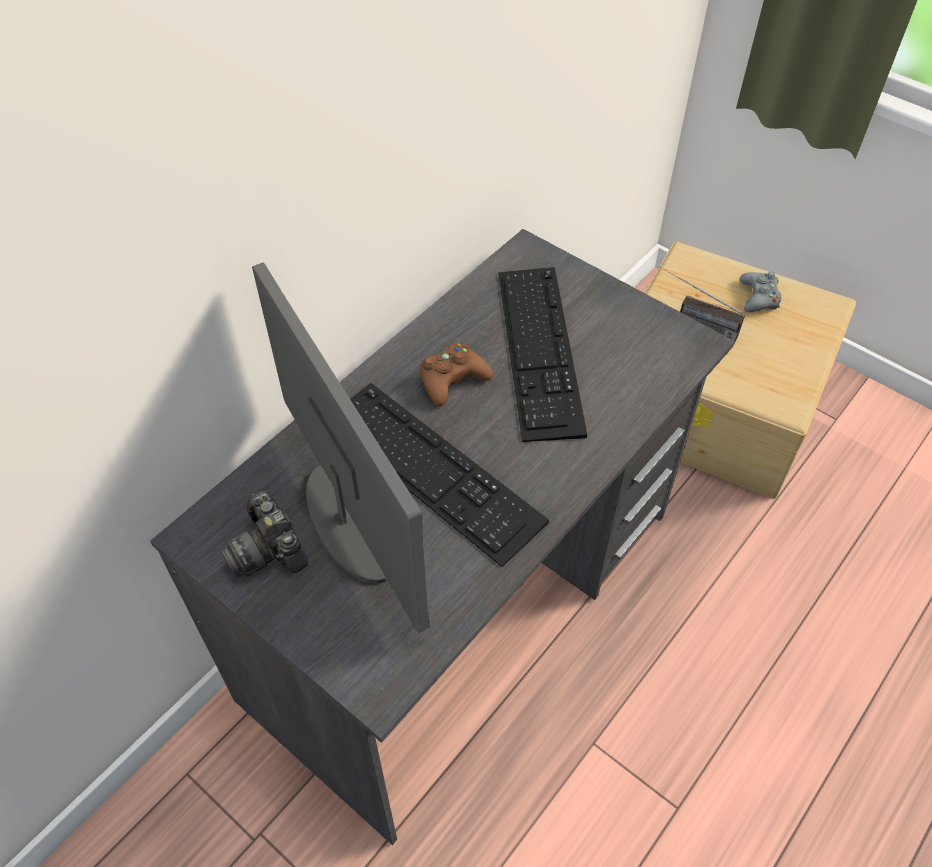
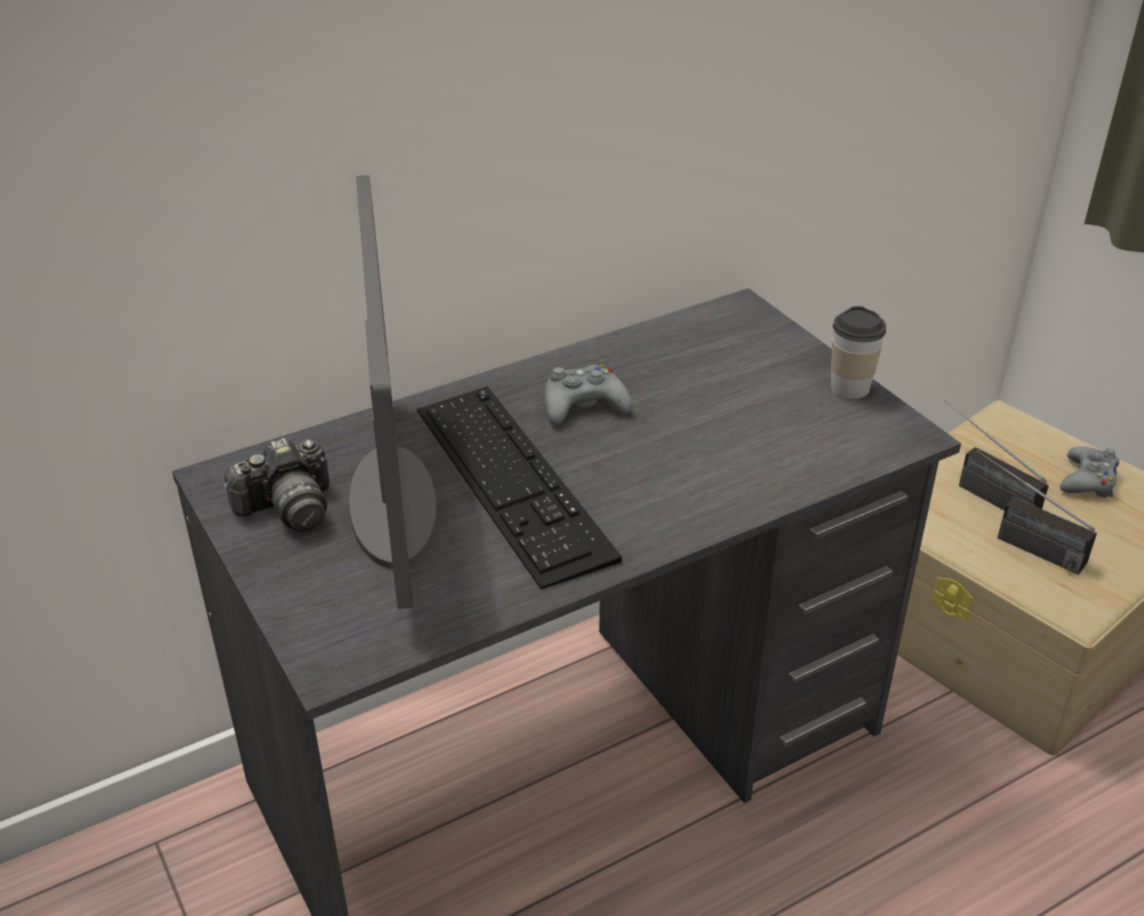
camera: 20 degrees right, 15 degrees down
(268, 550) = (288, 508): camera -> camera turned 105 degrees counterclockwise
(452, 380) = (584, 405): brown game controller -> grey game controller
(539, 350) = (704, 400): keyboard -> none
(638, 309) = (850, 388): none -> cup
(732, 362) = (1018, 542): none -> radio

